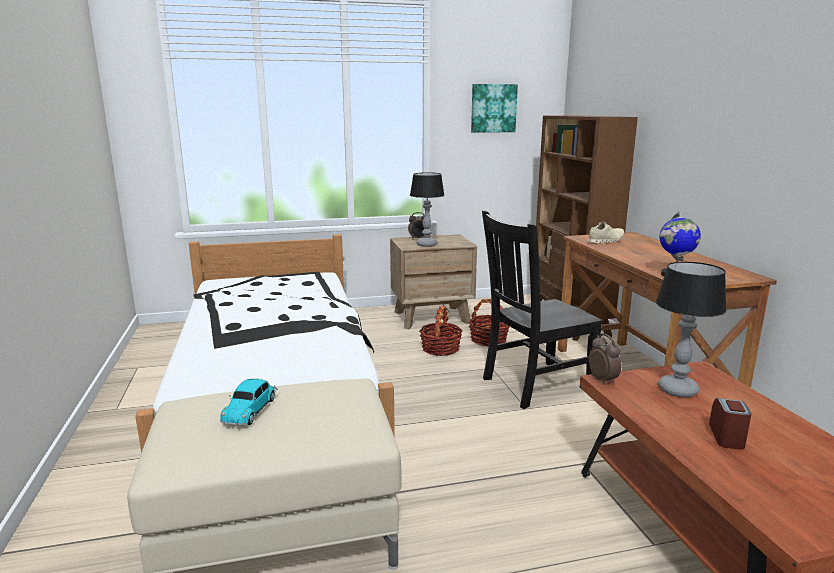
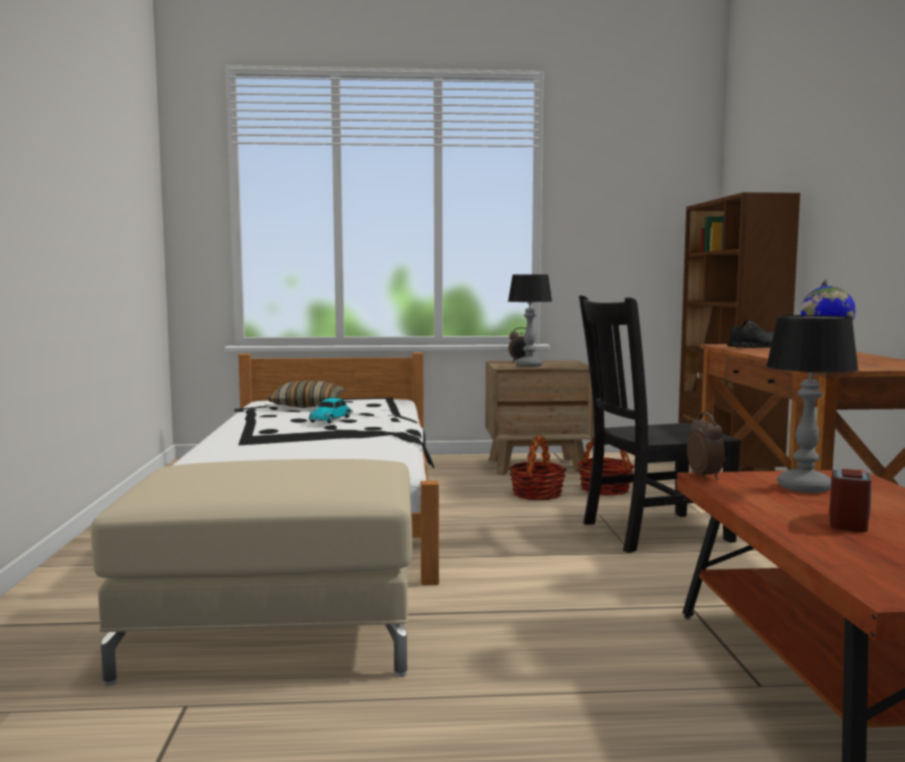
camera: 10 degrees right, 10 degrees down
(251, 409) = (250, 469): toy car -> toy car (331, 419)
(254, 288) = (307, 405): none -> pillow
(493, 108) = (624, 202): picture -> none
(605, 241) = (755, 347): beige shoe -> black shoe

